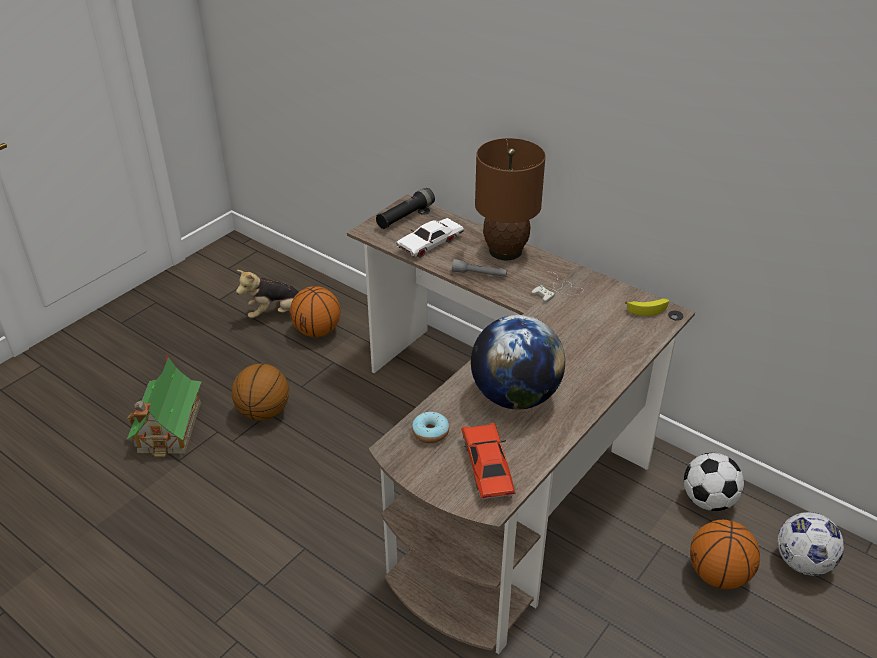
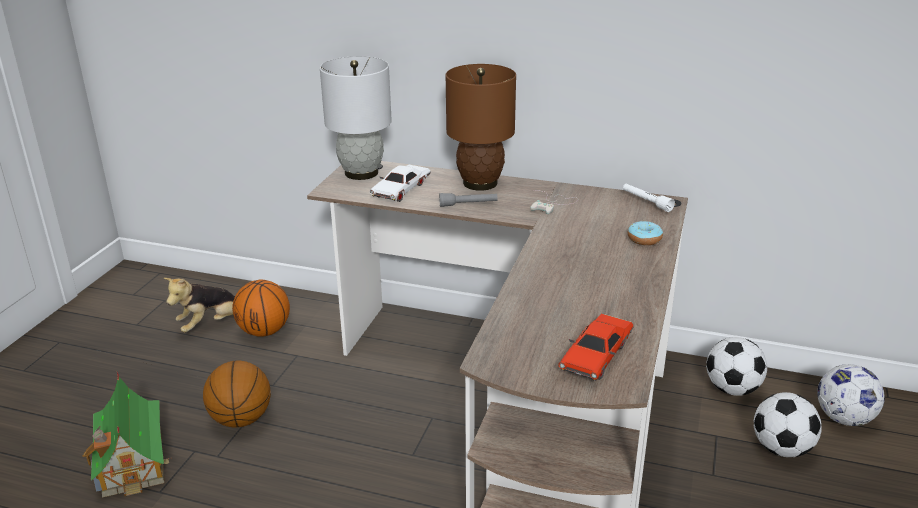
camera: 20 degrees left, 10 degrees down
(405, 216) = (361, 173): black flashlight -> white table lamp
(430, 432) = (515, 339): donut -> donut (644, 239)
(487, 468) = (596, 355): red toy car -> red toy car turned 120 degrees counterclockwise
(515, 396) = (577, 291): globe -> none
(648, 309) = (646, 202): banana -> white flashlight
(718, 575) = (781, 449): basketball -> football

